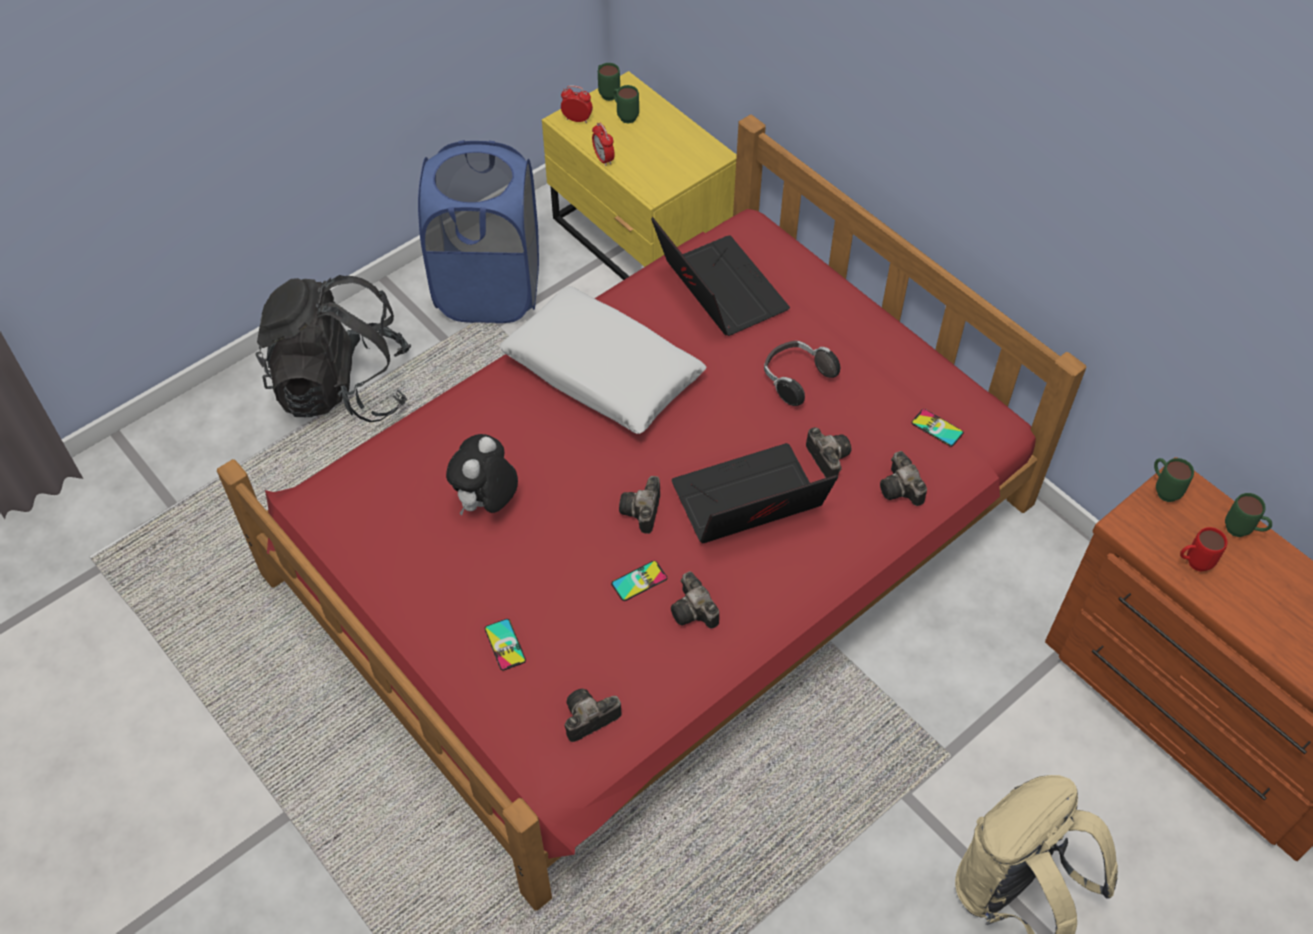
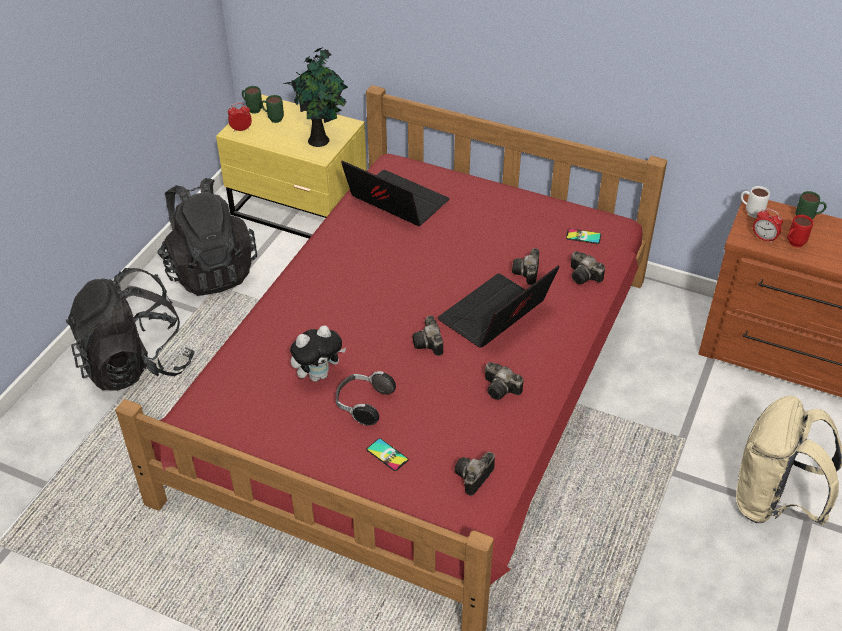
camera: 25 degrees left, 10 degrees down
(486, 503) = (318, 374): plush toy -> plush toy turned 120 degrees counterclockwise
(489, 290) = (210, 270): blue laundry basket -> black backpack
(602, 372) = (349, 272): white pillow -> none
(603, 159) = (274, 146): alarm clock -> alarm clock (764, 238)
(639, 581) = (453, 384): phone -> none
(666, 167) = (320, 140): none -> potted plant
(796, 379) = (478, 237): headphones -> headphones (363, 404)
(826, 457) = (527, 274): camera -> camera turned 120 degrees counterclockwise
(1163, 489) = (750, 212): green mug -> white mug

